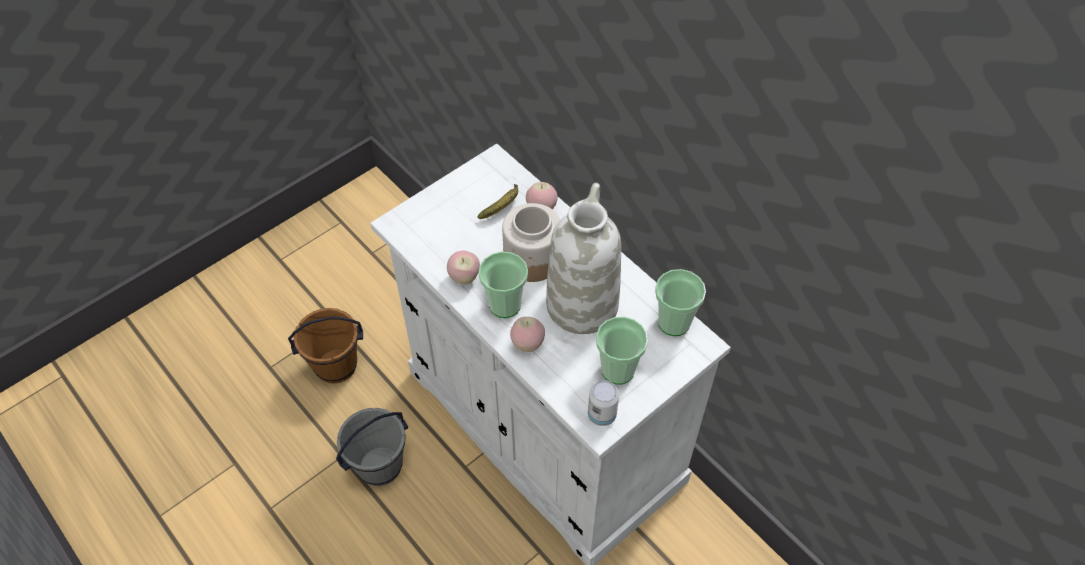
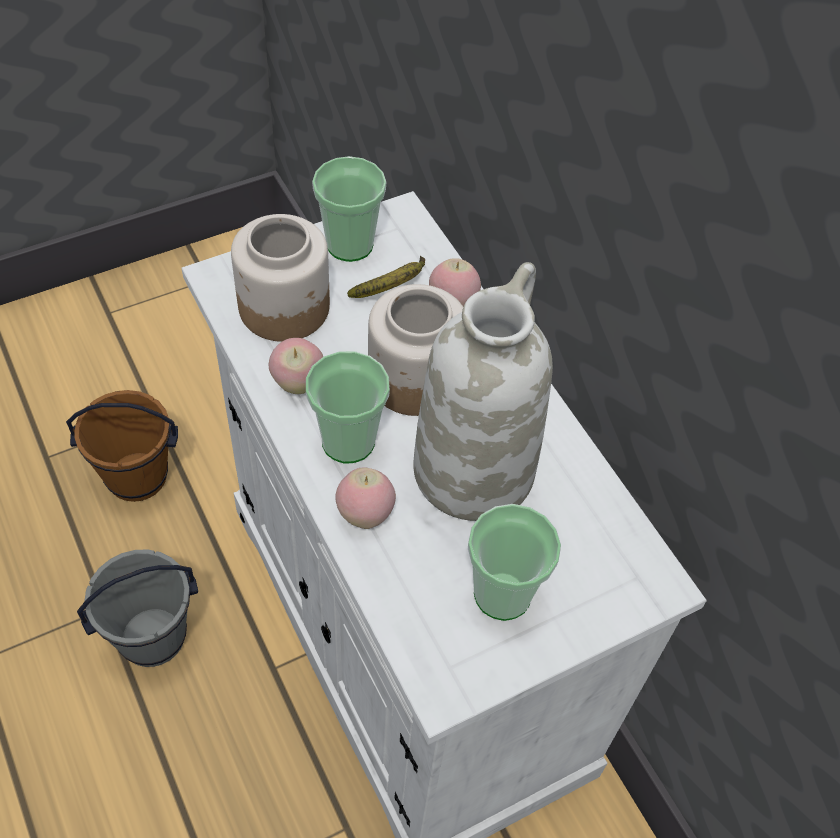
camera: 10 degrees right, 0 degrees up
(442, 233) = (285, 307): none -> jar
(602, 415) = (453, 666): can -> none
(674, 322) = (619, 535): cup -> cup (350, 244)

